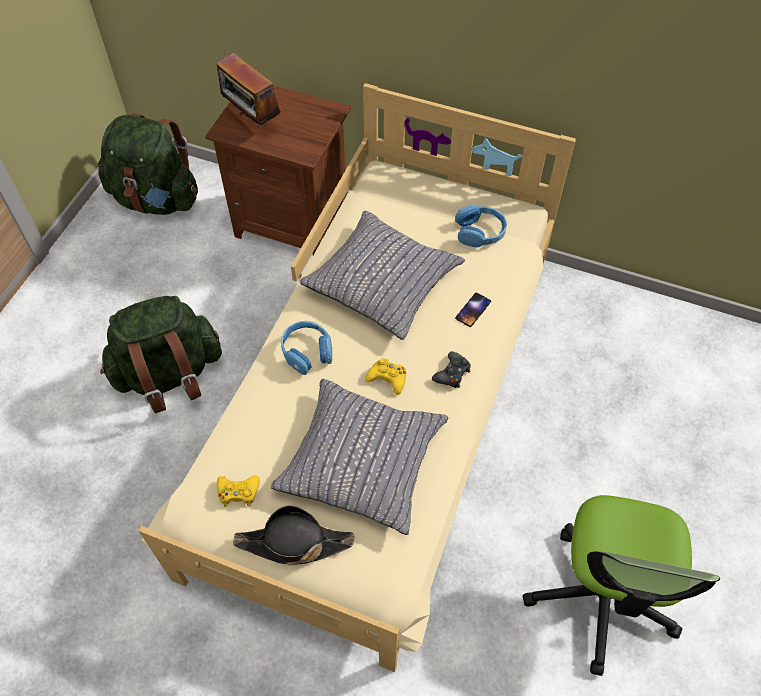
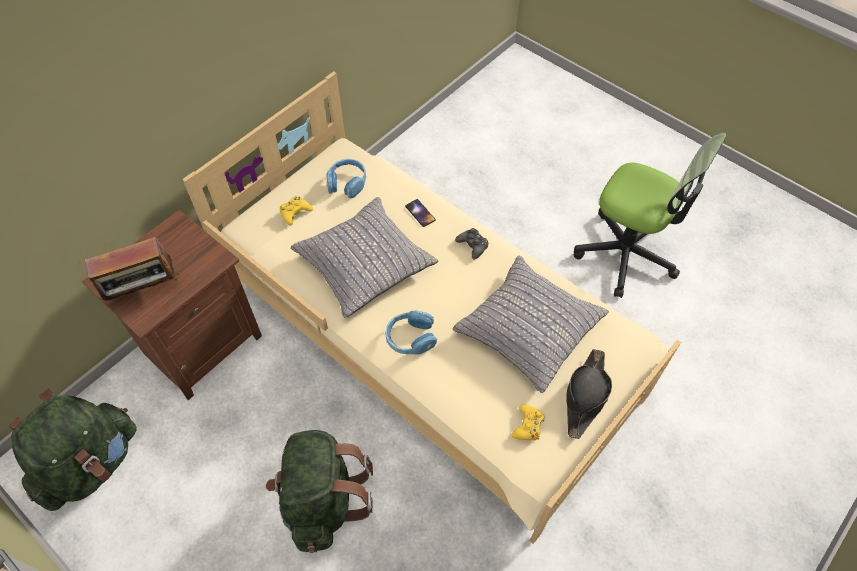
camera: 70 degrees left, 0 degrees up
(388, 378) = (460, 288): yellow game controller -> yellow game controller (295, 213)

